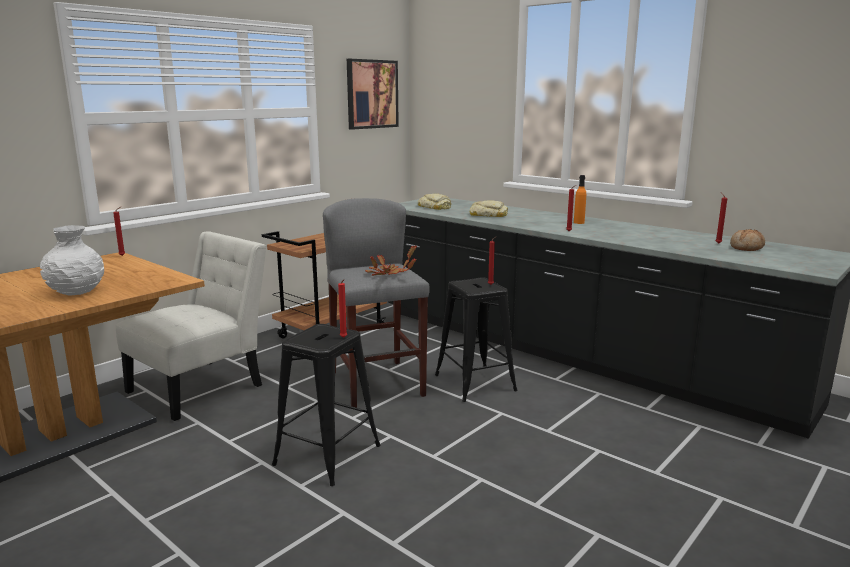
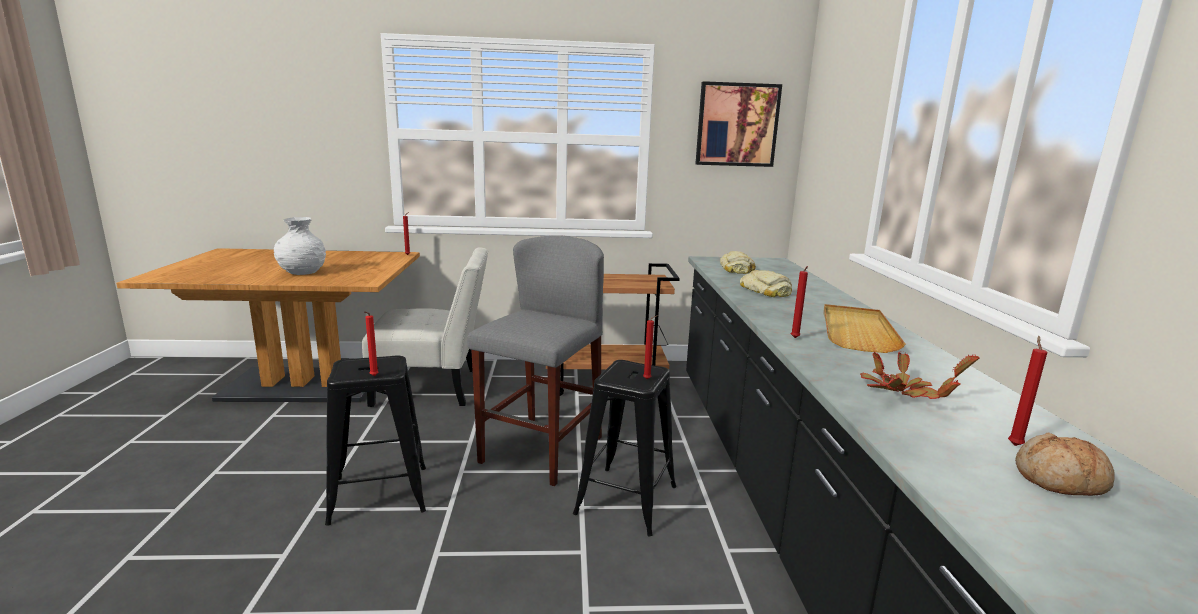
camera: 45 degrees right, 0 degrees up
(388, 274) = (532, 328): potted plant -> potted plant (902, 393)
(579, 222) = (856, 331): orange bottle -> beige tray

